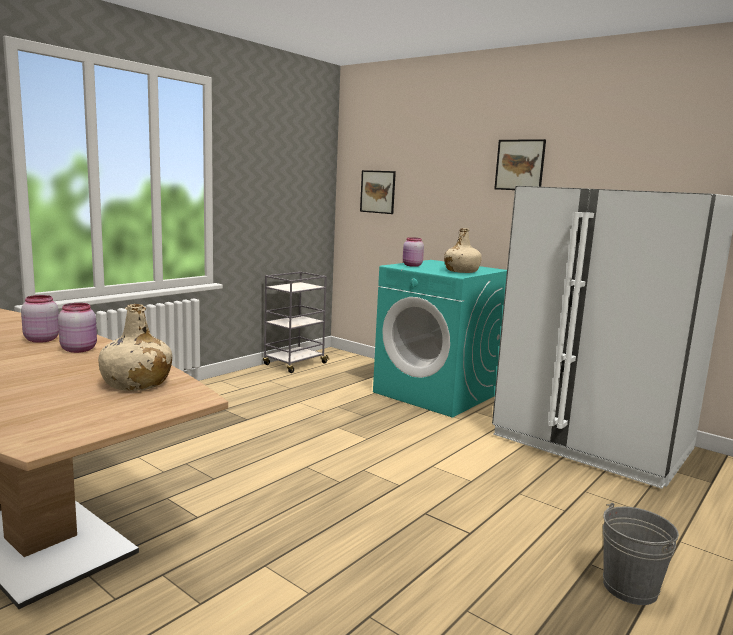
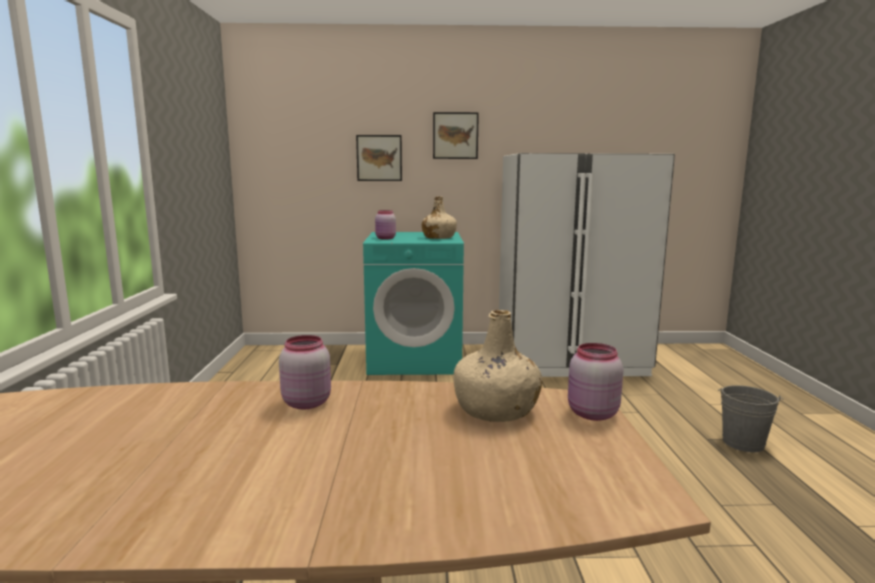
camera: 40 degrees left, 0 degrees up
(41, 339) = (213, 410): pink jar -> pink jar (591, 413)
(294, 364) = (242, 372): grey cart -> none
(377, 192) = (293, 166): picture -> picture (379, 158)

